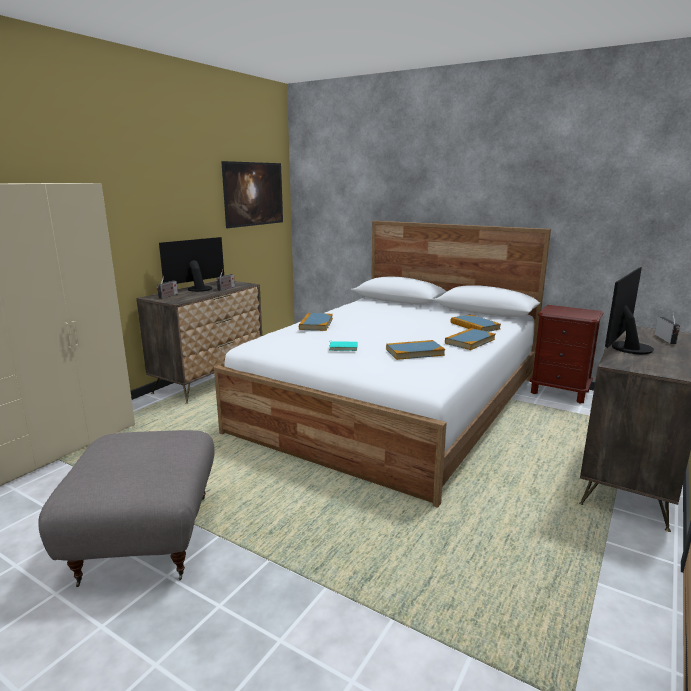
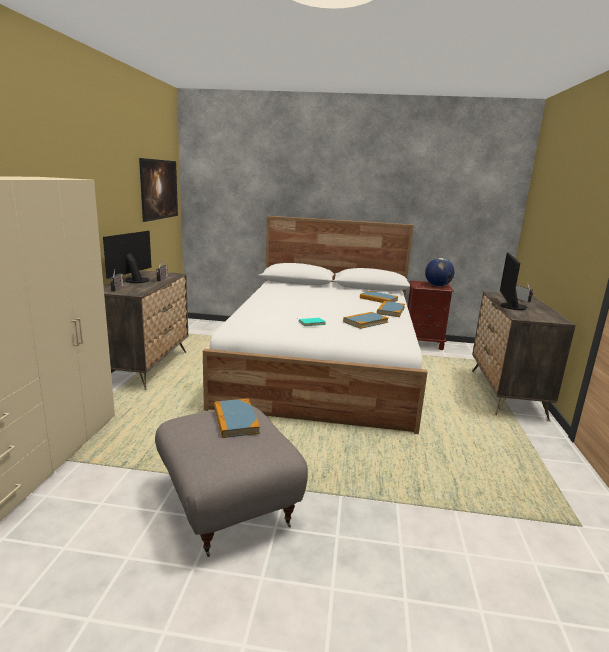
camera: 25 degrees left, 0 degrees up
(316, 324) = (266, 306): book -> book (235, 420)
(579, 313) = (437, 285): none -> globe

